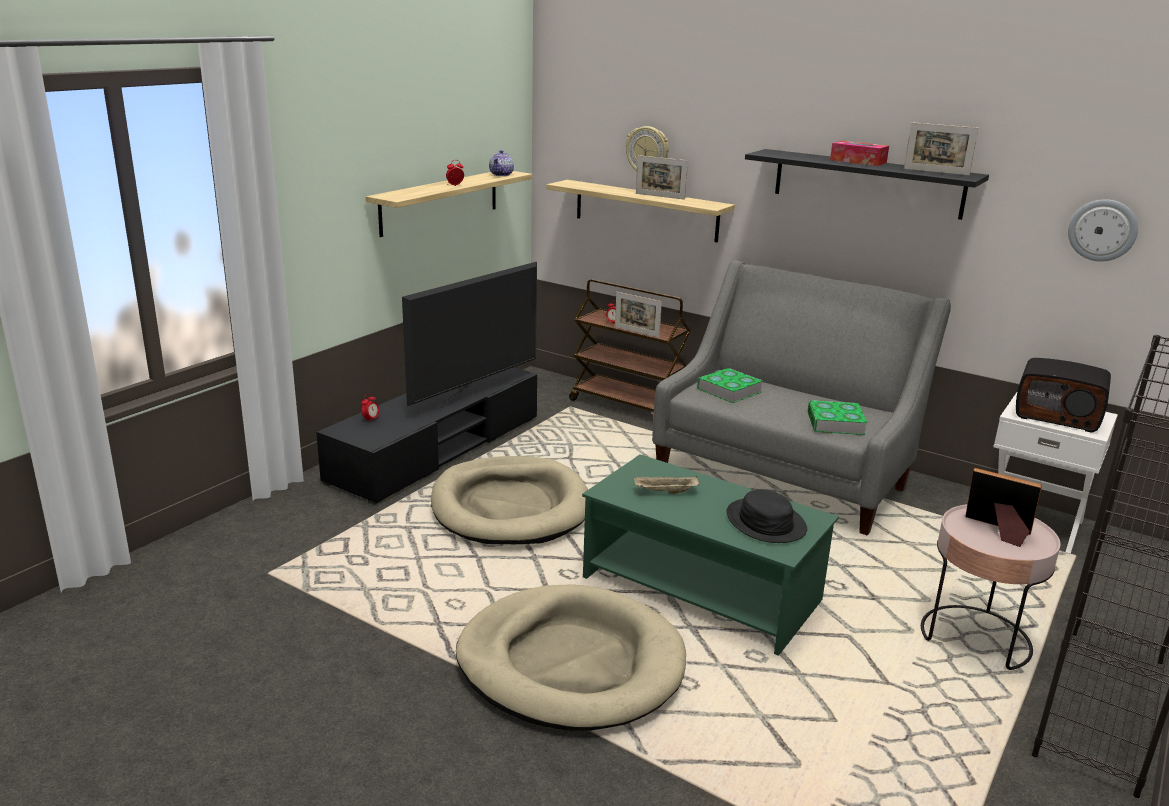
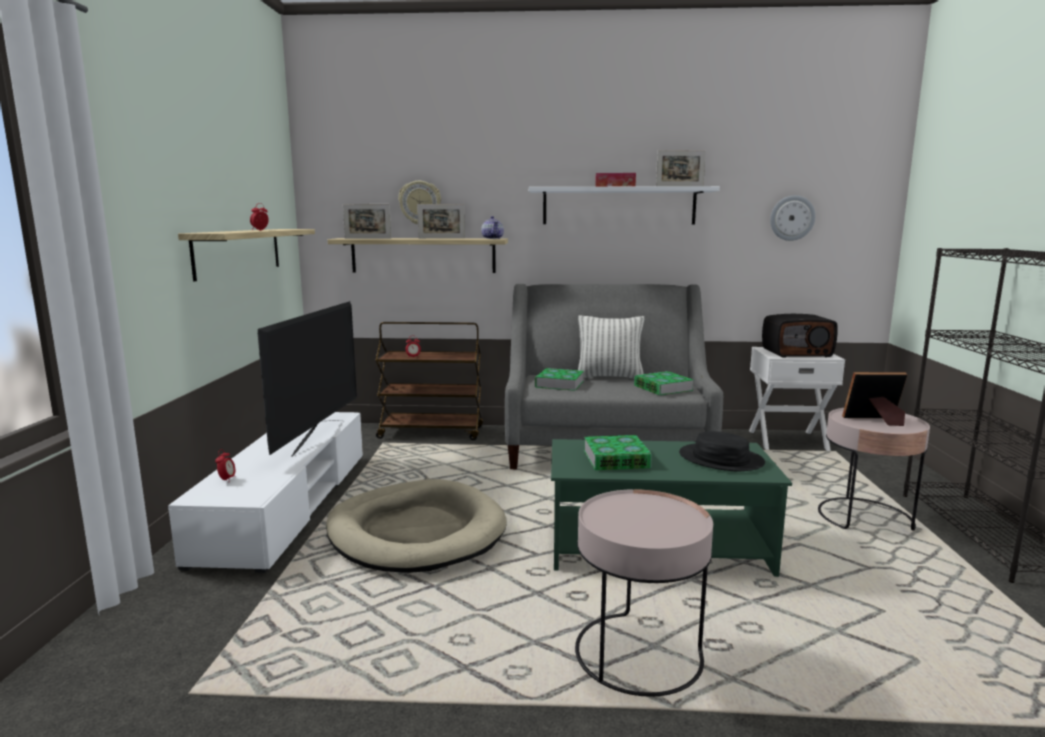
camera: 30 degrees left, 10 degrees down
(437, 449) = (287, 504): black tv stand -> white tv stand
(502, 174) = (288, 229): teapot -> teapot (492, 238)
(570, 664) = (637, 653): beige dog bed -> pink side table
(636, 332) = (442, 359): picture frame -> picture frame (368, 238)
(665, 492) = (616, 459): beige tray -> book
(799, 393) = (609, 377): none -> pillow
(867, 183) = (619, 206): black shelf -> white shelf

